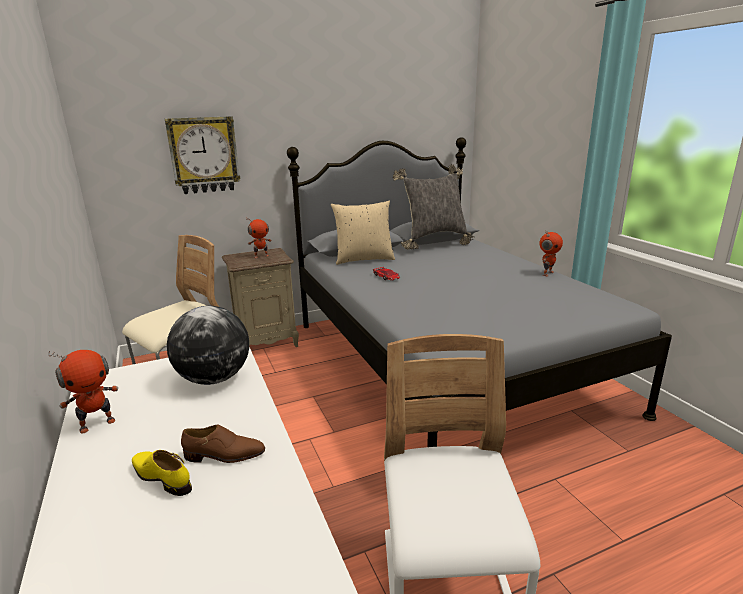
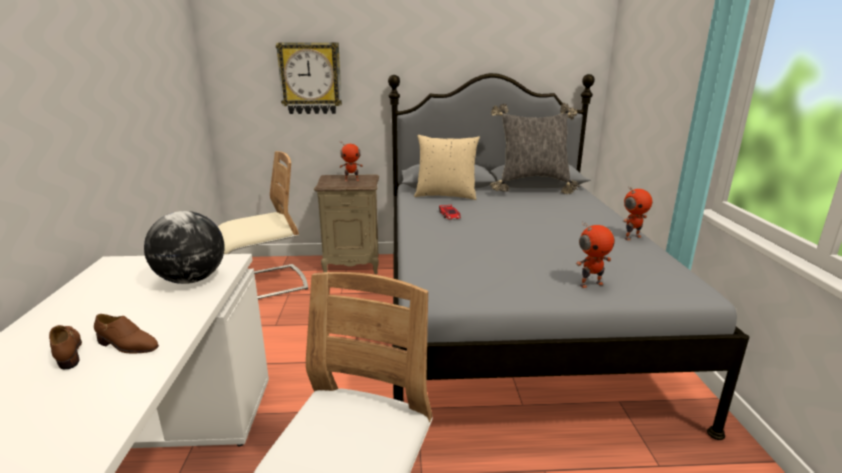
camera: 20 degrees right, 0 degrees up
(97, 424) = (74, 297): toy robot -> toy robot (590, 284)
(162, 477) = (68, 351): yellow shoe -> brown shoe

